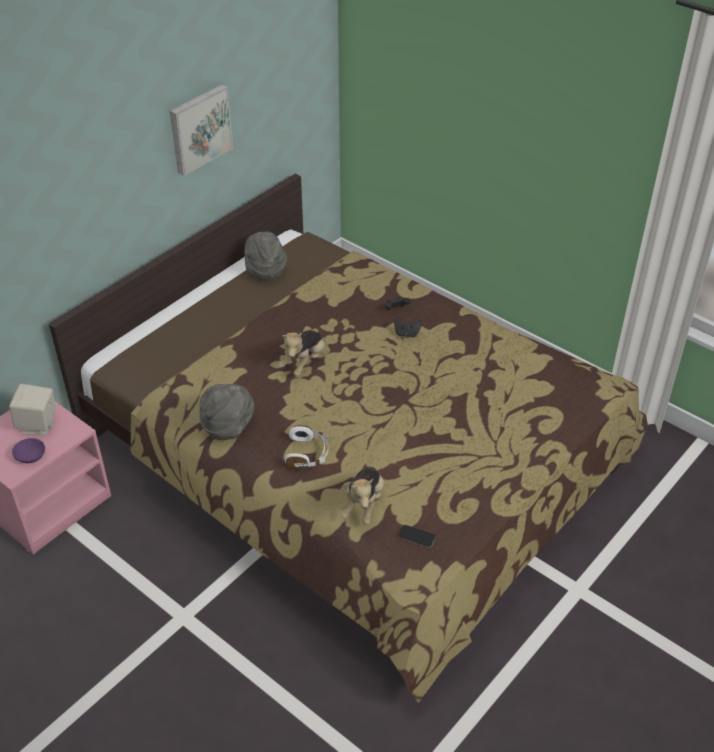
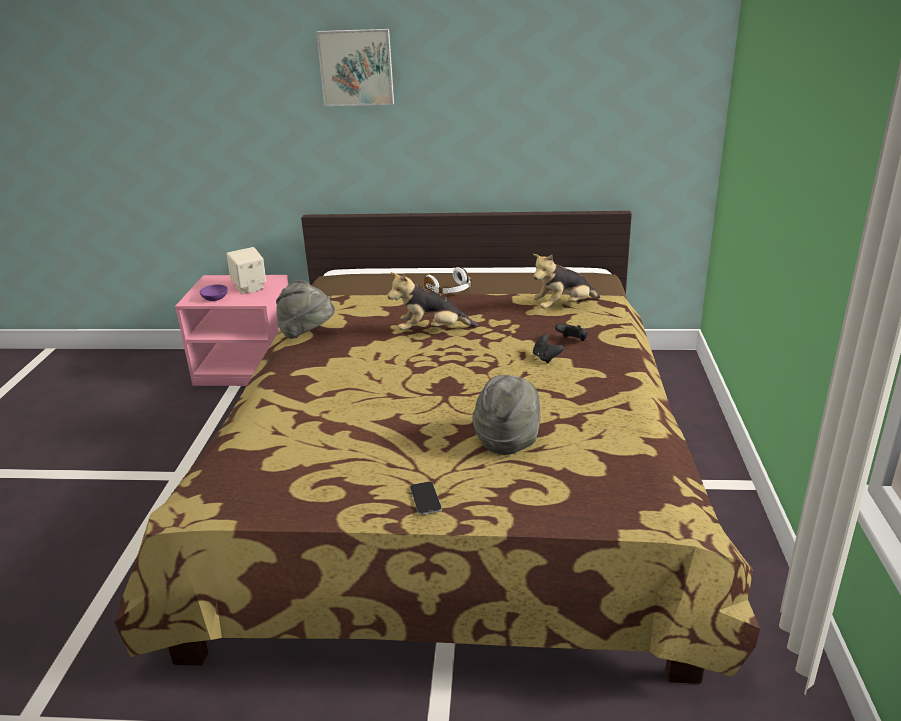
camera: 55 degrees right, 15 degrees down
(199, 128) = (507, 103): picture -> picture (356, 67)
(265, 271) = (528, 277): grey hat -> grey hat (507, 439)
(308, 454) = (311, 379): white headphones -> white headphones (450, 291)
(363, 504) = (271, 431): plush toy -> plush toy (563, 307)
(417, 537) = (250, 479): phone -> phone (425, 499)

